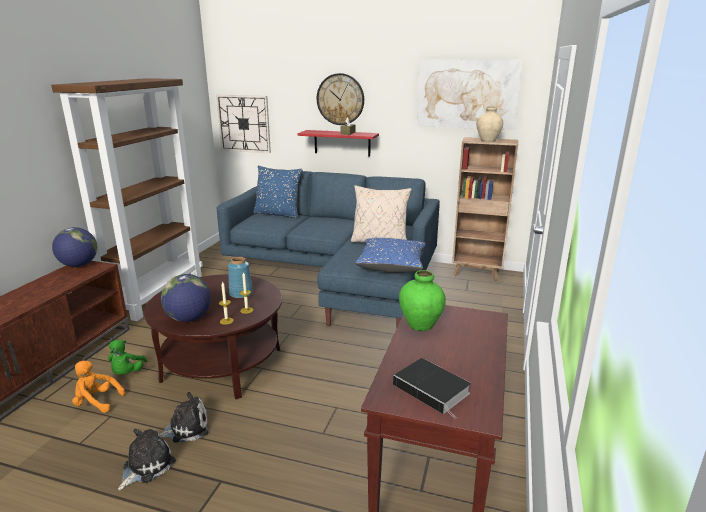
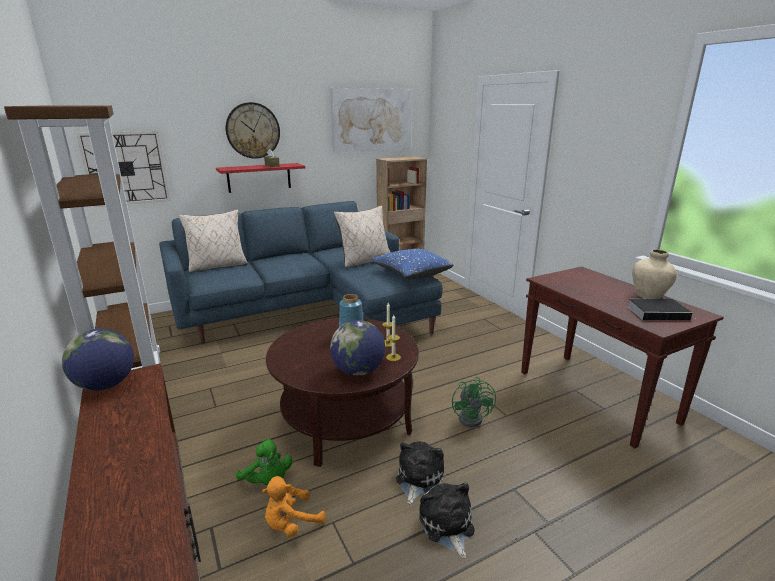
camera: 45 degrees left, 0 degrees up
(278, 214) = (218, 266): blue pillow -> beige pillow
(296, 417) = (473, 417): none -> green fan
(420, 325) = (569, 288): green vase -> none
(488, 140) = (401, 158): beige vase -> beige vase (648, 297)

